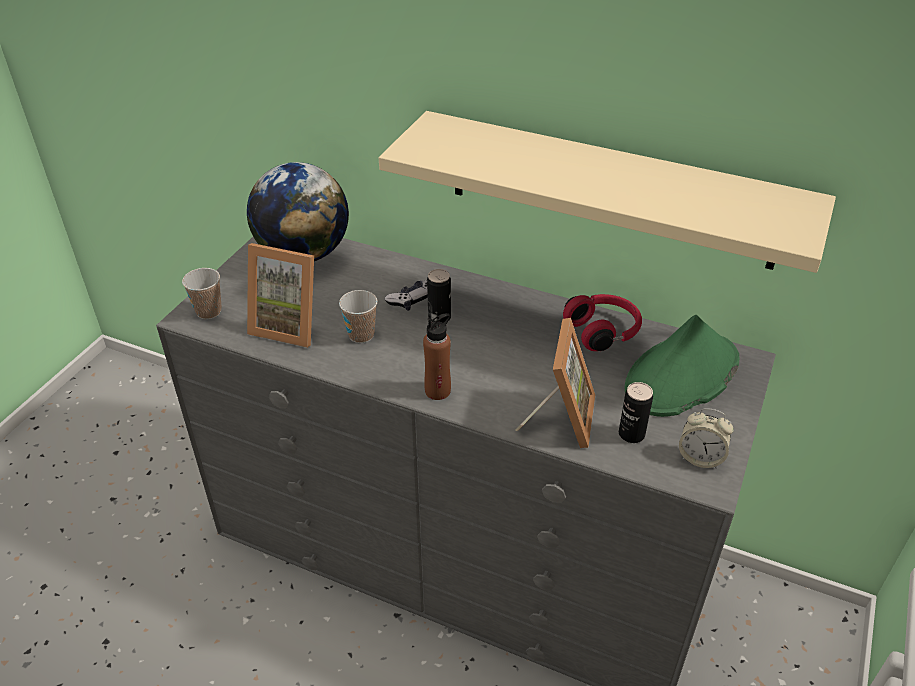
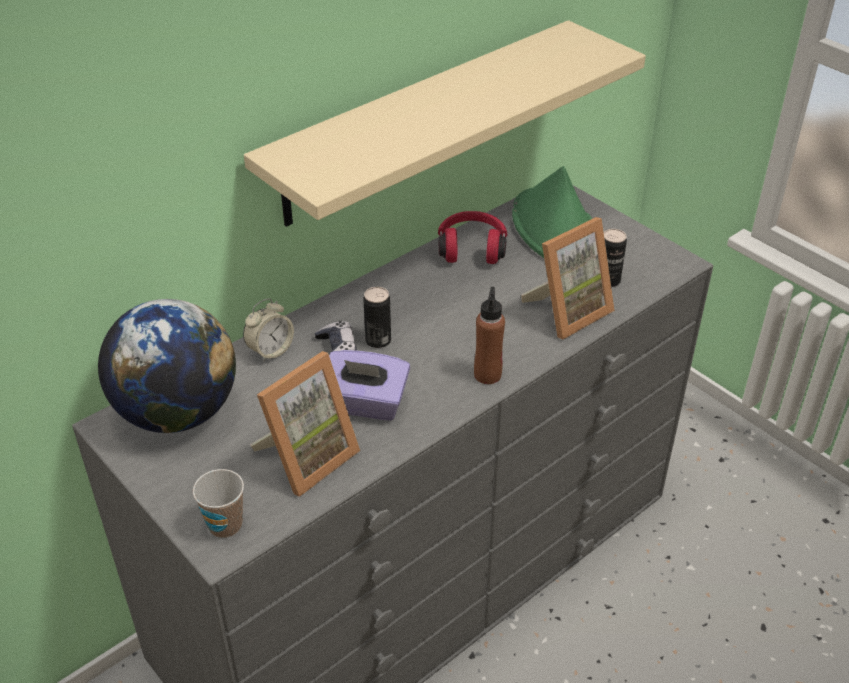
camera: 65 degrees left, 0 degrees up
(361, 335) = (365, 404): cup -> purple tissue box
(560, 418) = (567, 311): picture frame -> picture frame turned 105 degrees clockwise
(700, 457) = (651, 256): alarm clock -> alarm clock (270, 351)

